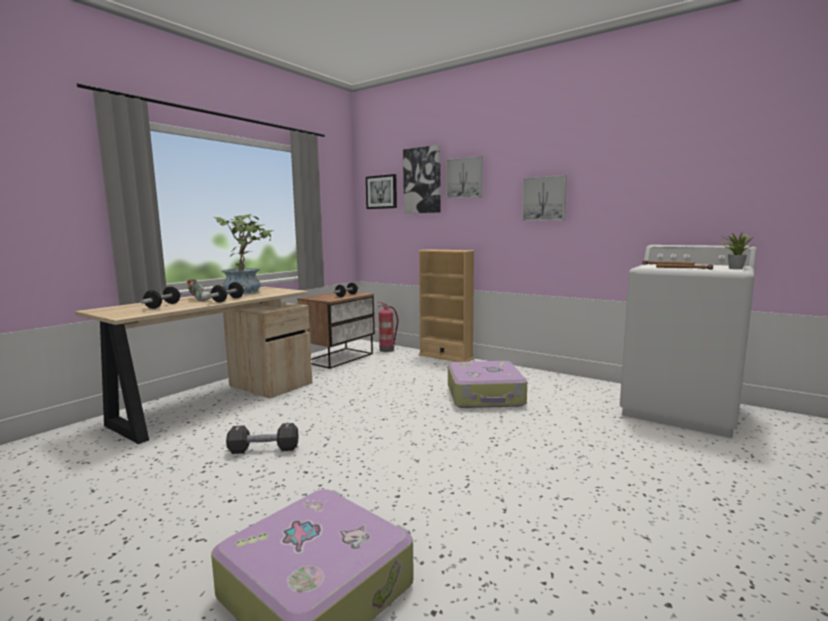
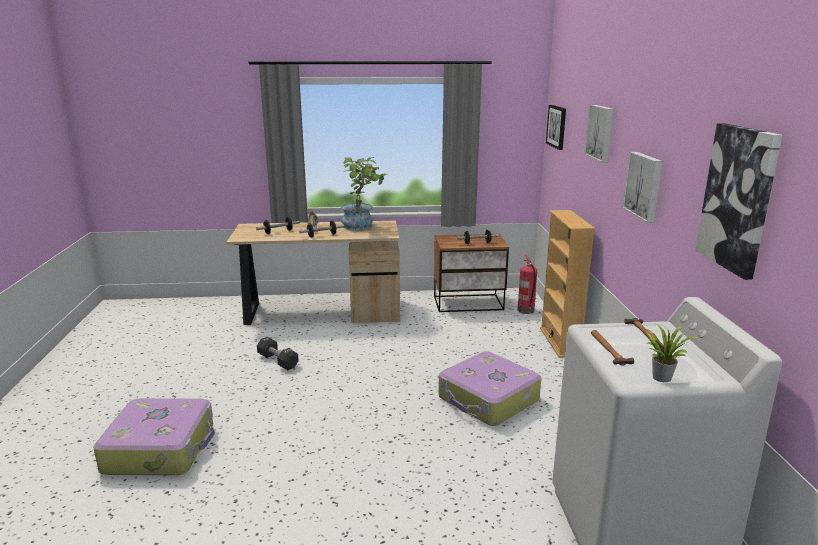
camera: 50 degrees right, 10 degrees up
(422, 180) = (578, 123): picture -> picture (738, 198)

